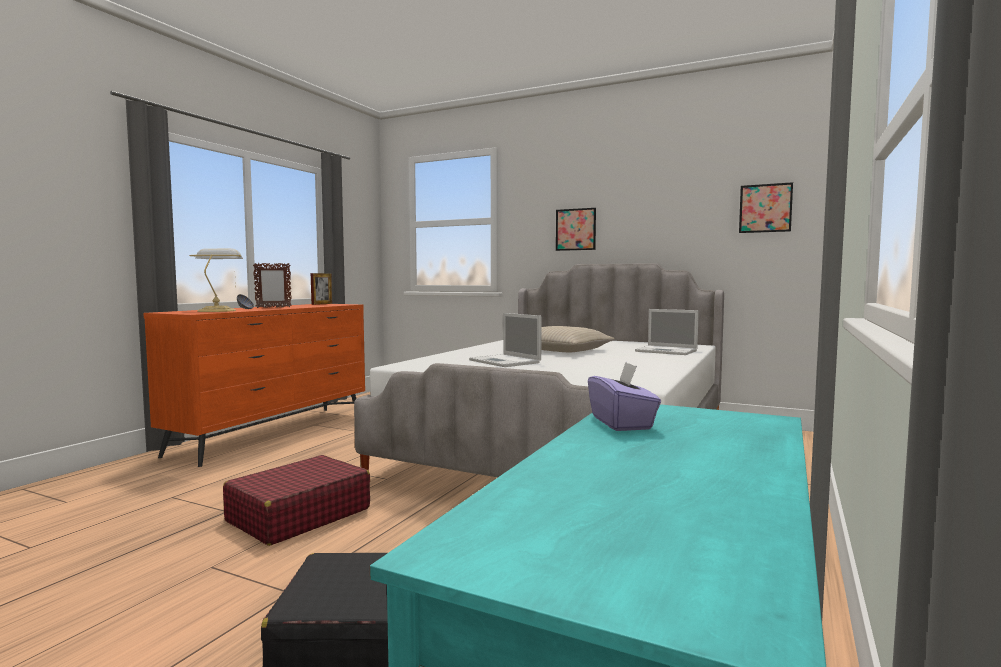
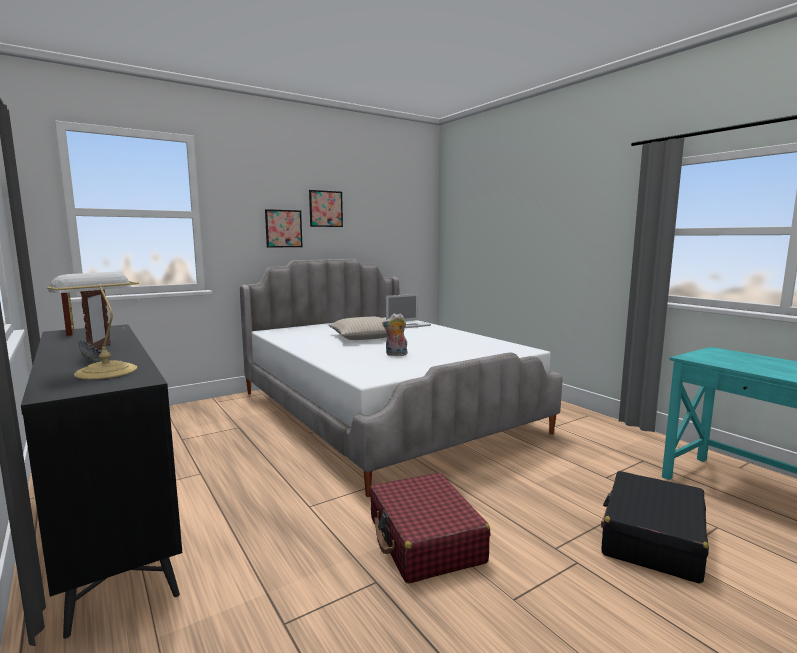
camera: 60 degrees left, 5 degrees up
(275, 433) = (113, 523): orange dresser -> black dresser
(506, 361) = (396, 354): laptop -> plush toy
(622, 423) = (730, 364): purple tissue box -> none
(765, 208) = (410, 220): picture -> picture (326, 209)

